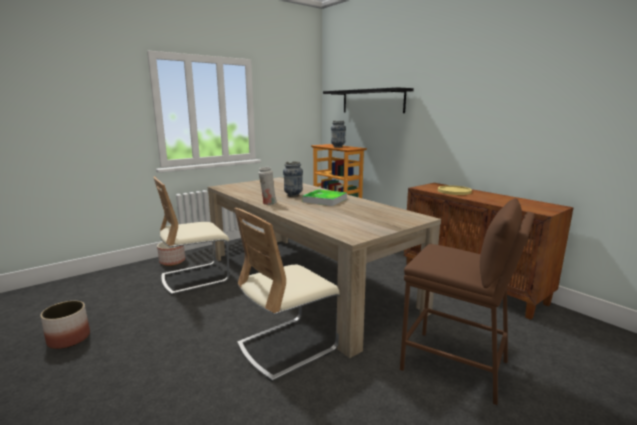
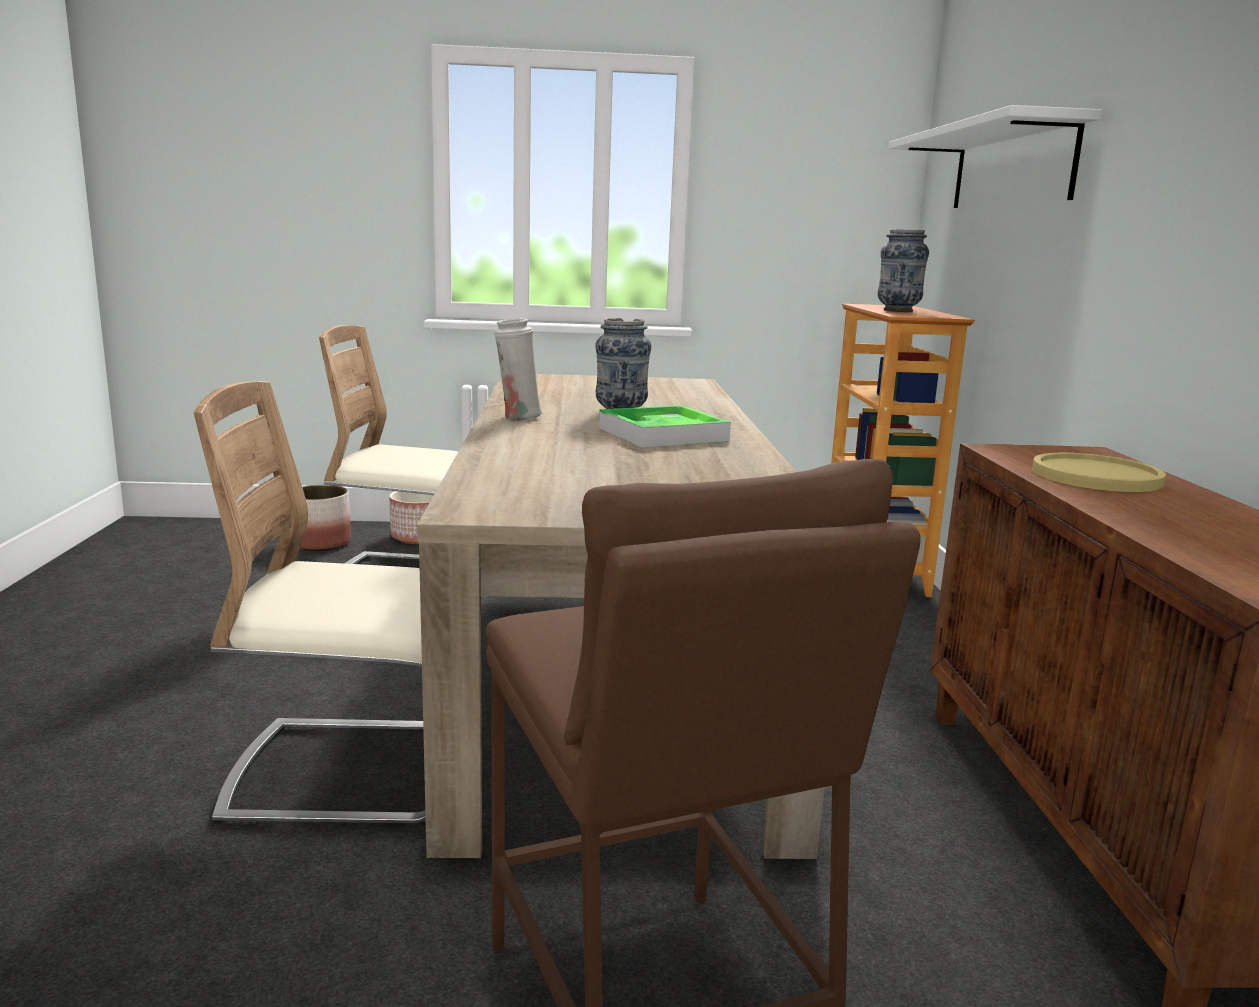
camera: 35 degrees right, 0 degrees up
(69, 339) = (87, 612): planter -> planter (321, 543)
(372, 101) = (1011, 167): black shelf -> white shelf

